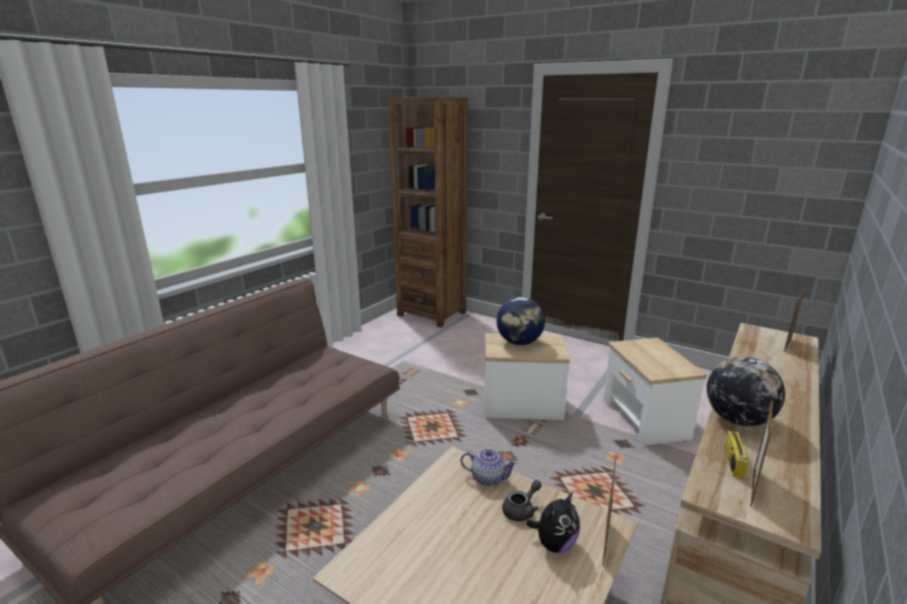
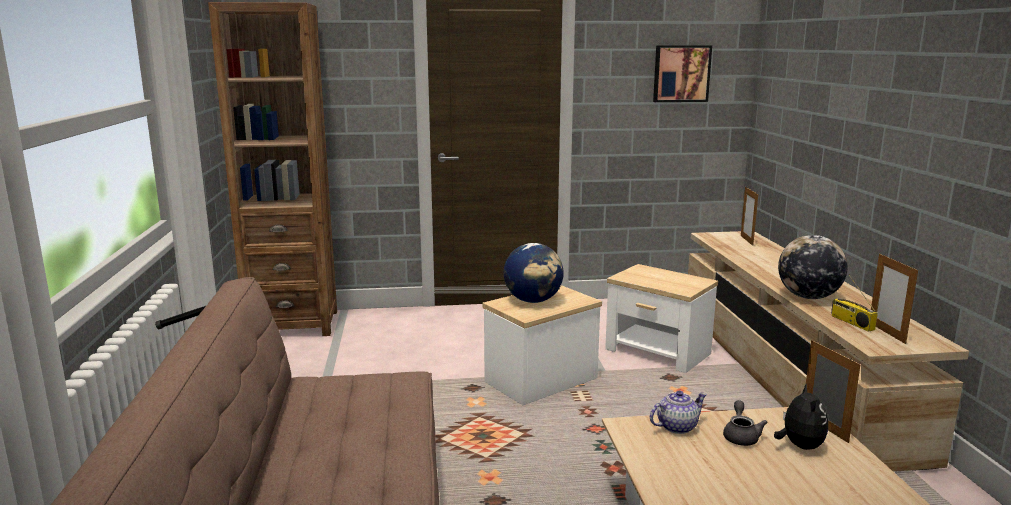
camera: 40 degrees left, 5 degrees down
(775, 163) = (681, 73): none -> picture

